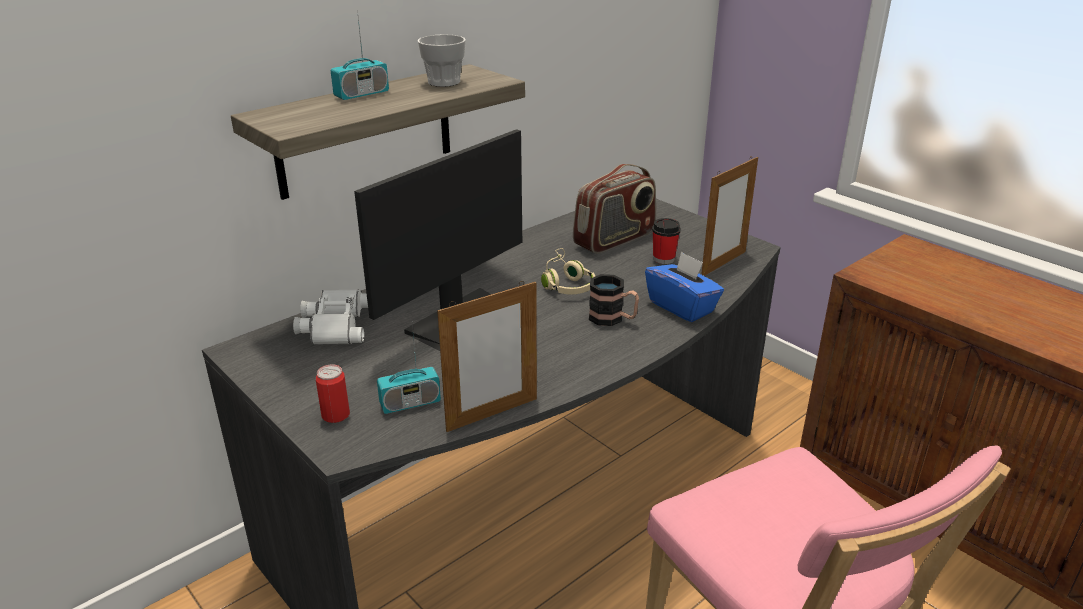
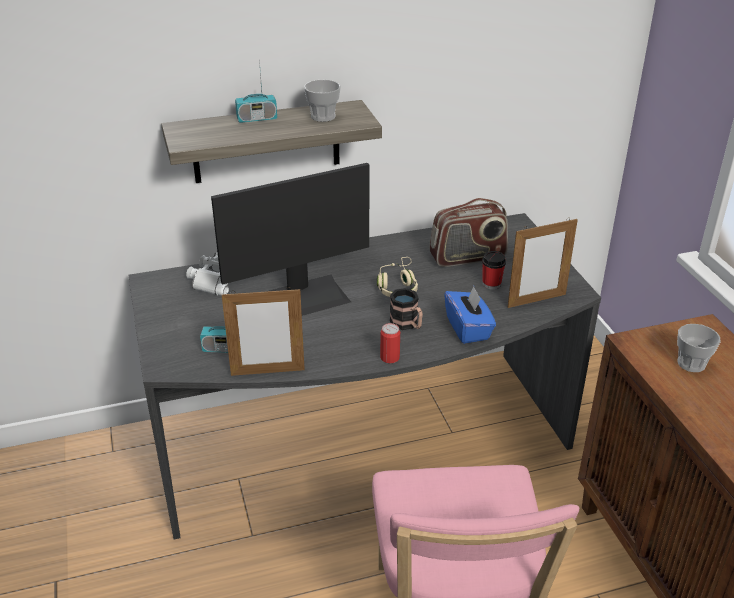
camera: 25 degrees right, 5 degrees up
(336, 415) = (174, 343): can -> can (390, 358)
(936, 280) = (691, 363): none -> cup

